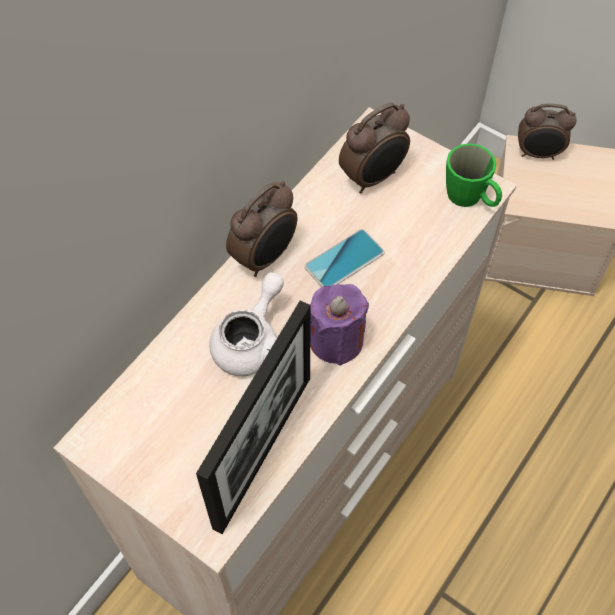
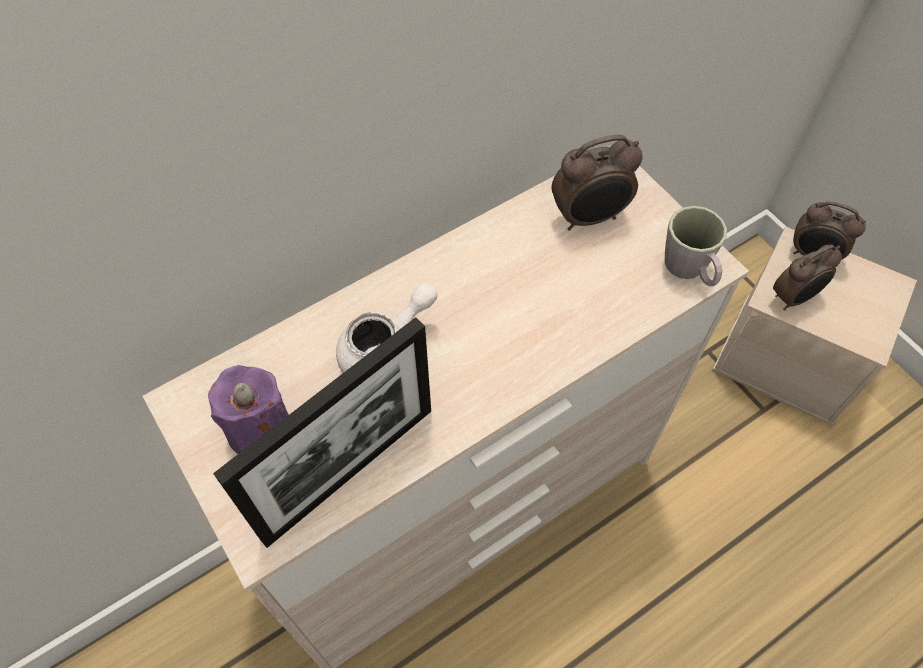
camera: 20 degrees right, 0 degrees up
(265, 257) = (439, 267): alarm clock -> alarm clock (794, 298)
(336, 340) = (477, 379): purple candle -> purple candle (259, 429)
(344, 260) = (521, 296): phone -> none
(470, 198) = (689, 271): green mug -> grey mug

